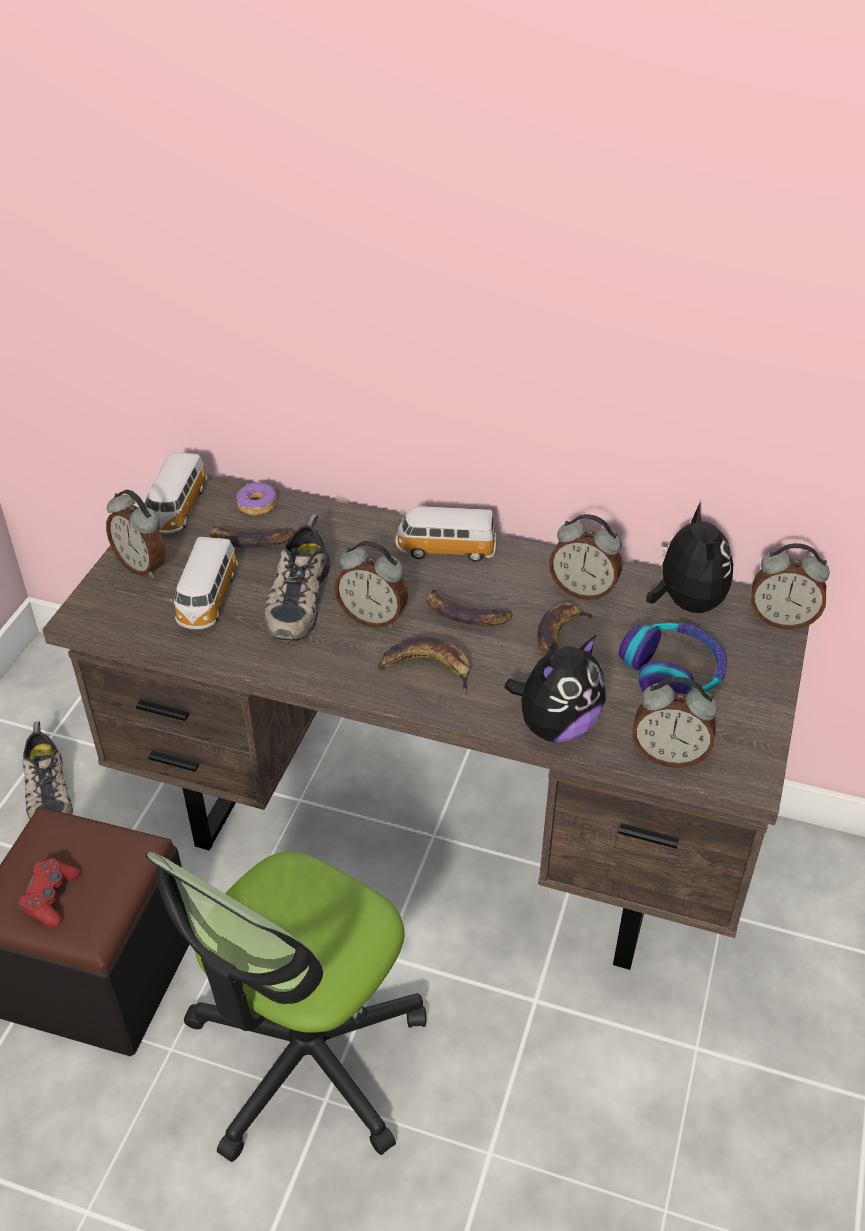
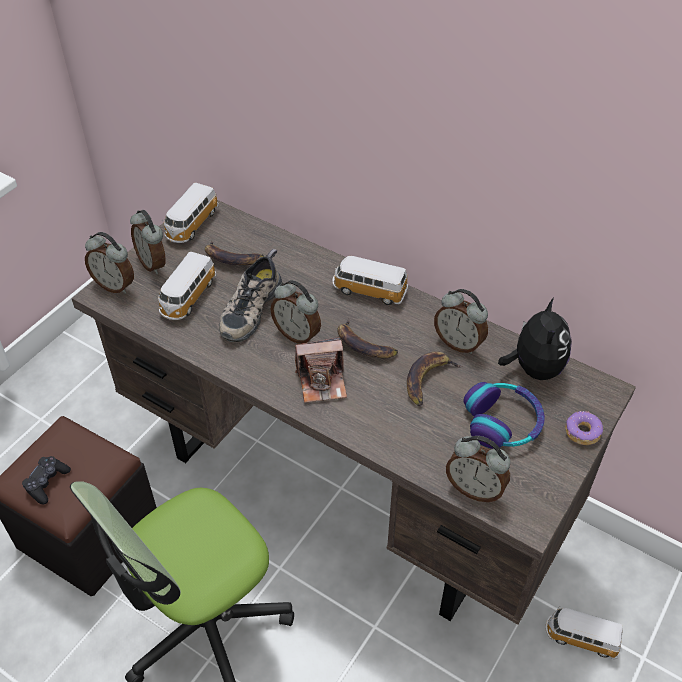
camera: 15 degrees right, 5 degrees up
(46, 791) = (92, 397): shoe -> none
(51, 898) = (47, 483): red game controller -> black game controller
(256, 505) = (247, 231): donut -> donut (582, 432)
(428, 668) = (322, 382): banana -> camera
(556, 725) = (399, 446): plush toy -> none
(781, 620) = (604, 397): alarm clock -> alarm clock (115, 285)
(797, 950) = (581, 638): none -> toy car

